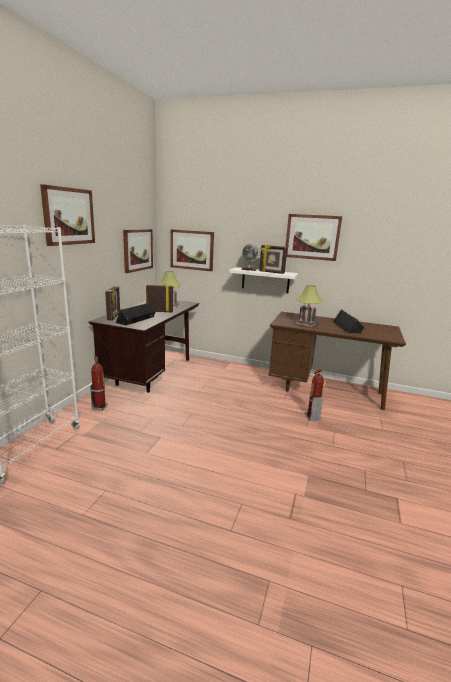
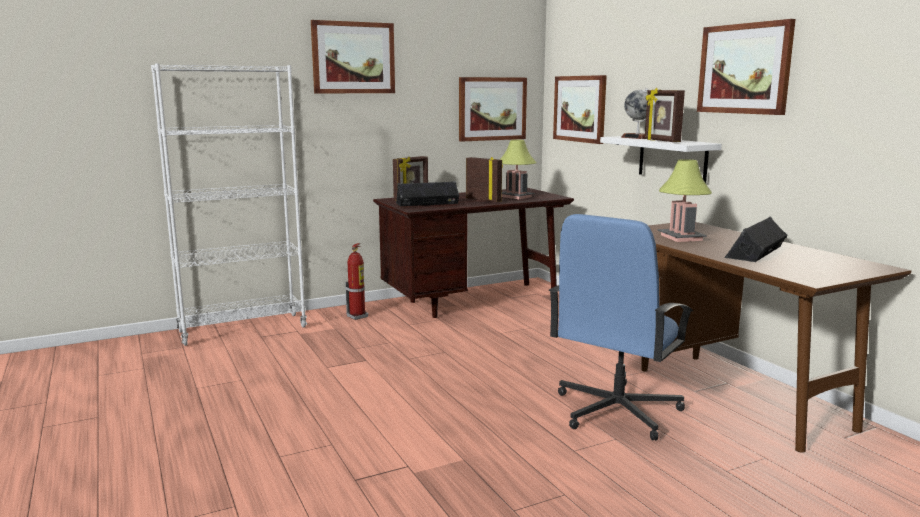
camera: 45 degrees right, 5 degrees down
(312, 417) = (615, 411): fire extinguisher -> blue office chair

